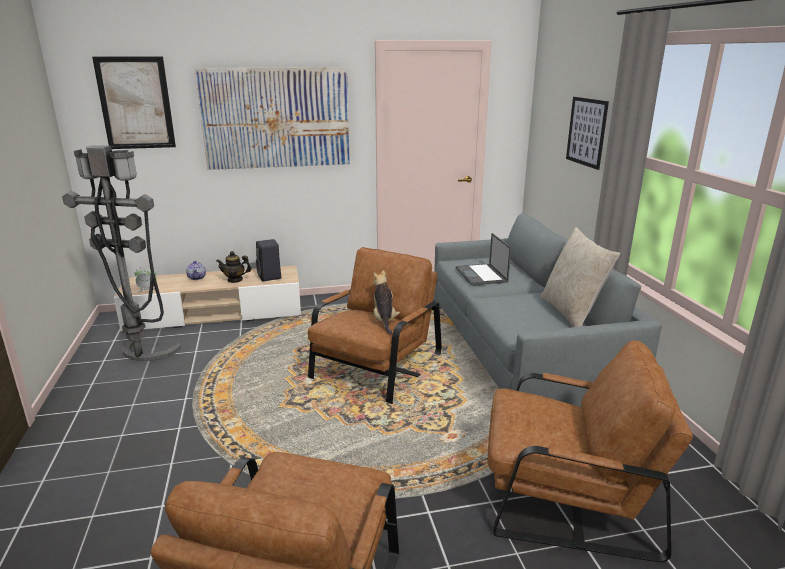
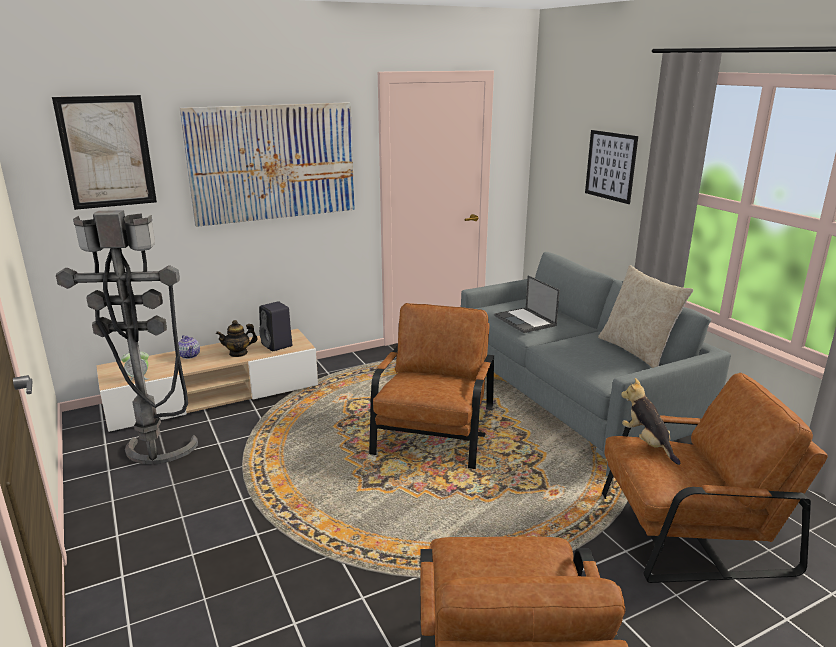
camera: 15 degrees left, 0 degrees up
(384, 320) = (450, 380): plush toy -> plush toy (647, 443)

